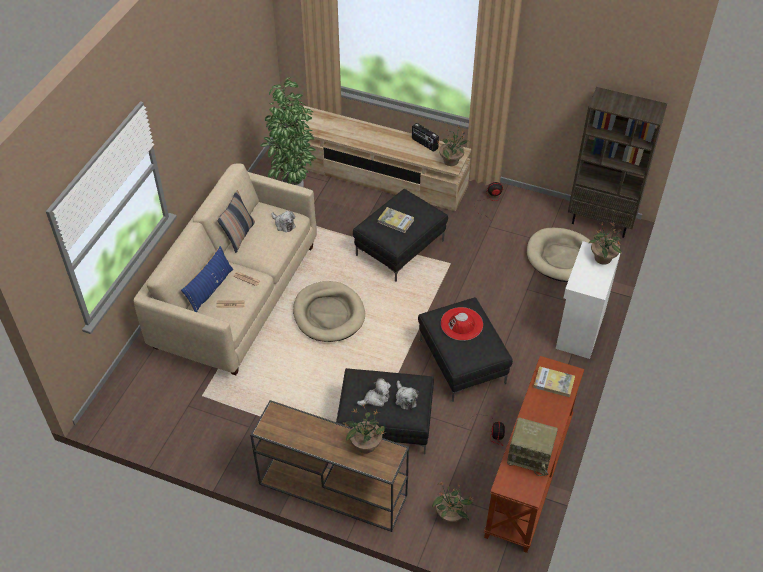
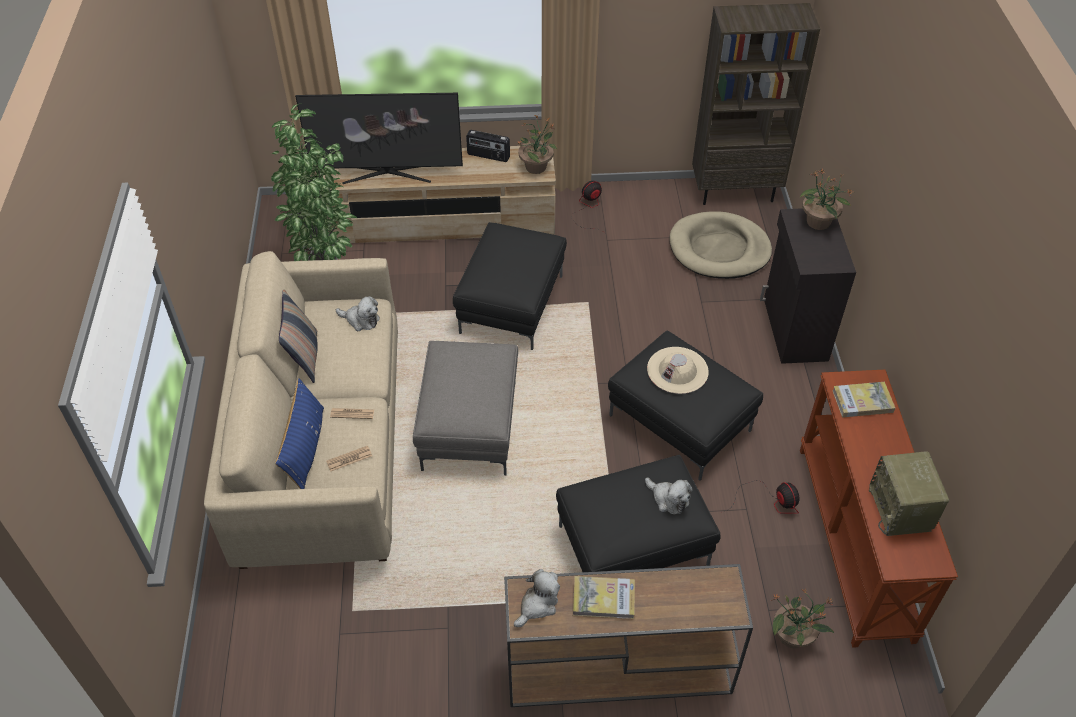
camera: 25 degrees left, 0 degrees up
(329, 314) = (468, 425): beige dog bed -> grey ottoman
(353, 136) = (387, 173): none -> television
(365, 444) = (680, 586): potted plant -> none
(375, 398) = (629, 514): plush toy -> plush toy (538, 604)
(395, 221) = (508, 266): book -> book (603, 599)
(461, 324) = (677, 370): red hat -> beige hat
(530, 456) = (901, 510): radio -> radio turned 90 degrees clockwise
(579, 329) = (794, 329): white cabinet -> black cabinet

